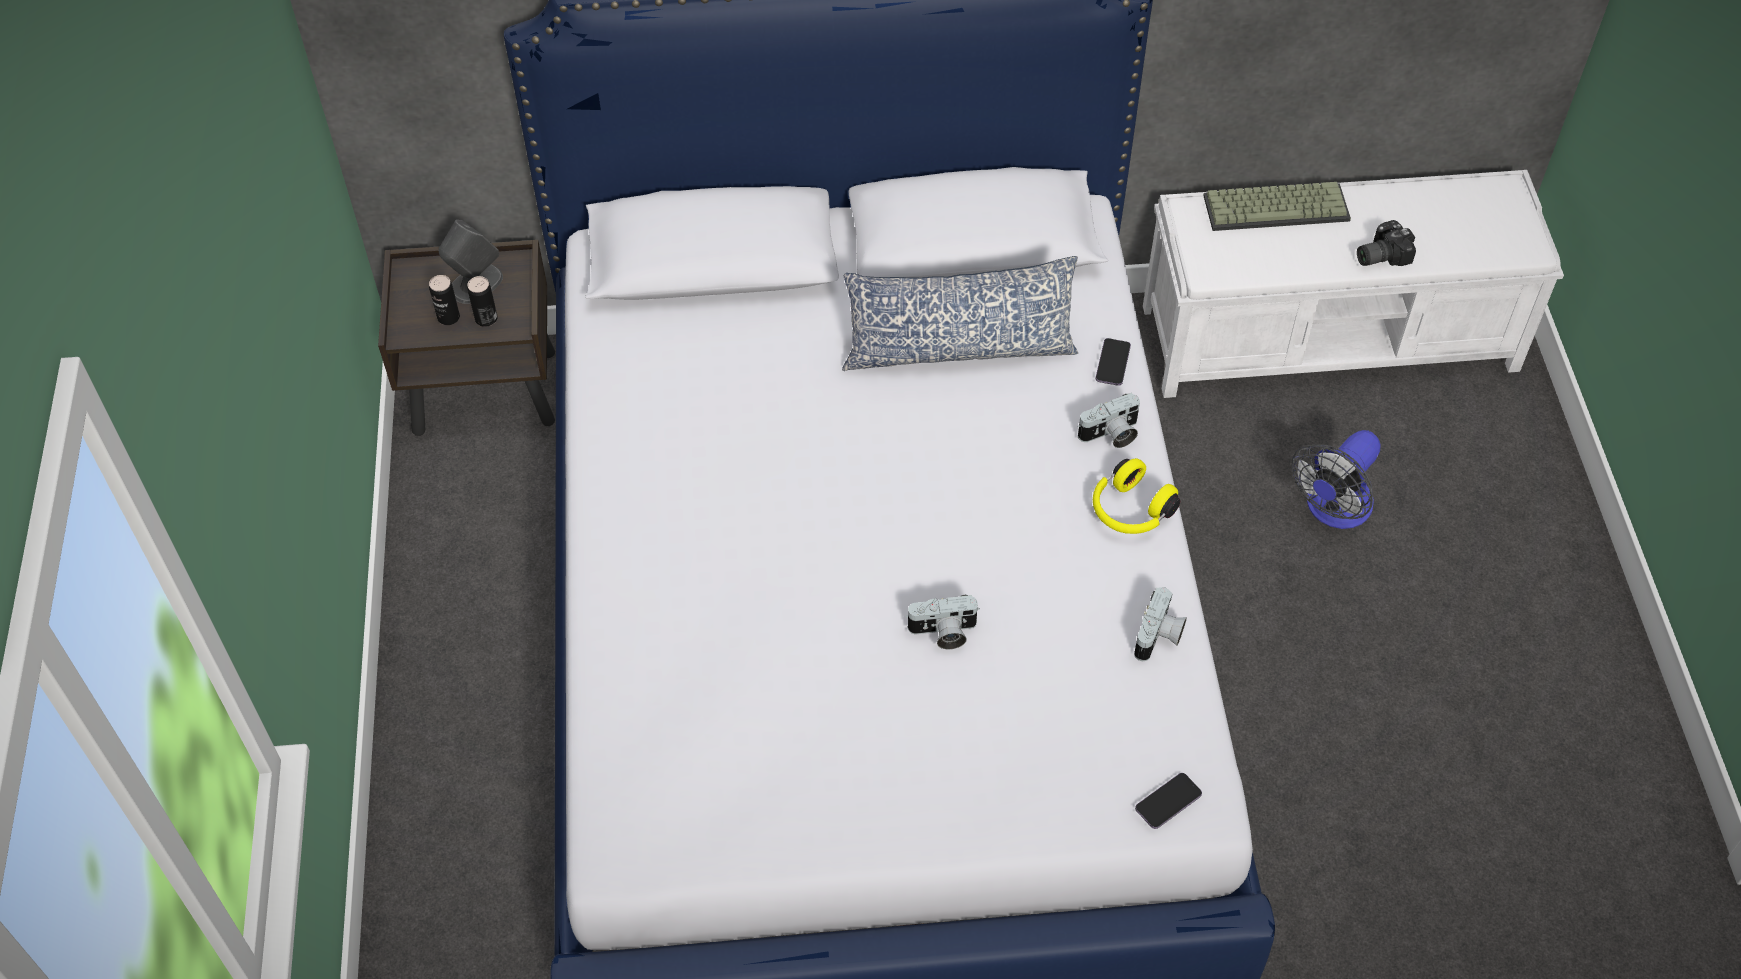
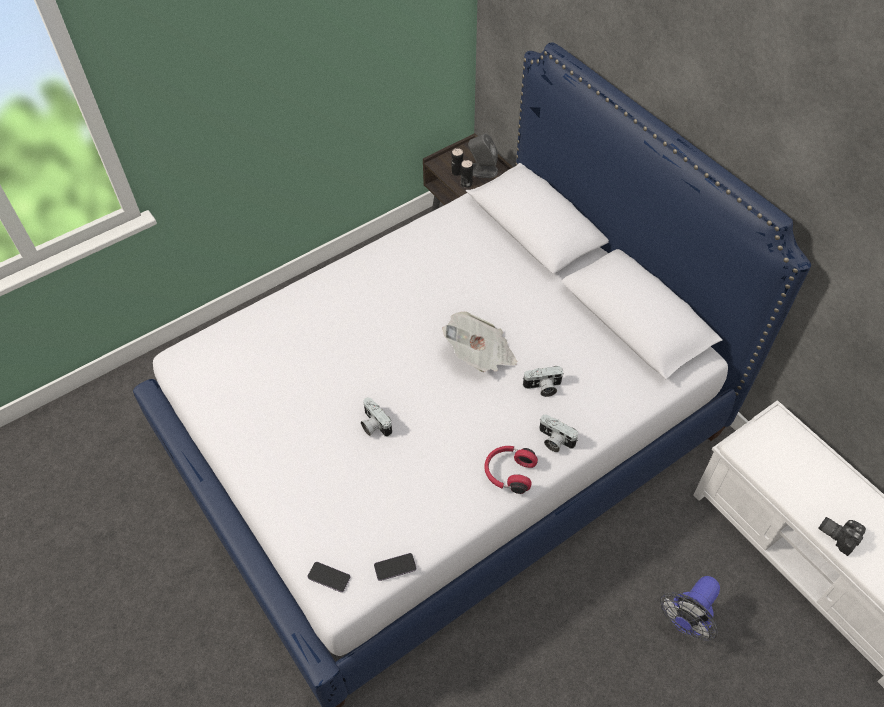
camera: 60 degrees right, 0 degrees up
(907, 444) = (480, 355): none -> newspaper
(958, 349) = (558, 347): pillow -> none
(1112, 363) = (604, 419): phone -> phone (395, 567)
(1130, 511) = (509, 473): yellow headphones -> red headphones
(1159, 637) = (434, 525): camera -> camera (543, 388)
(1277, 206) = (824, 462): keyboard -> none
(1333, 510) = (686, 620): fan -> fan turned 60 degrees counterclockwise

